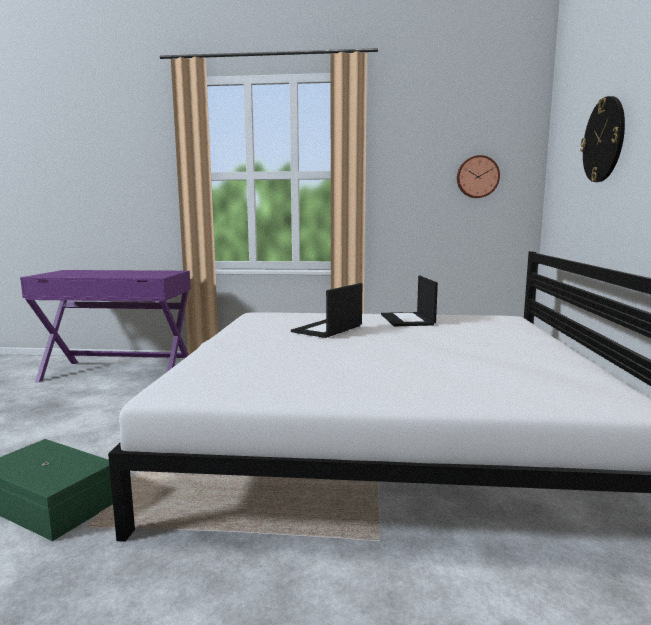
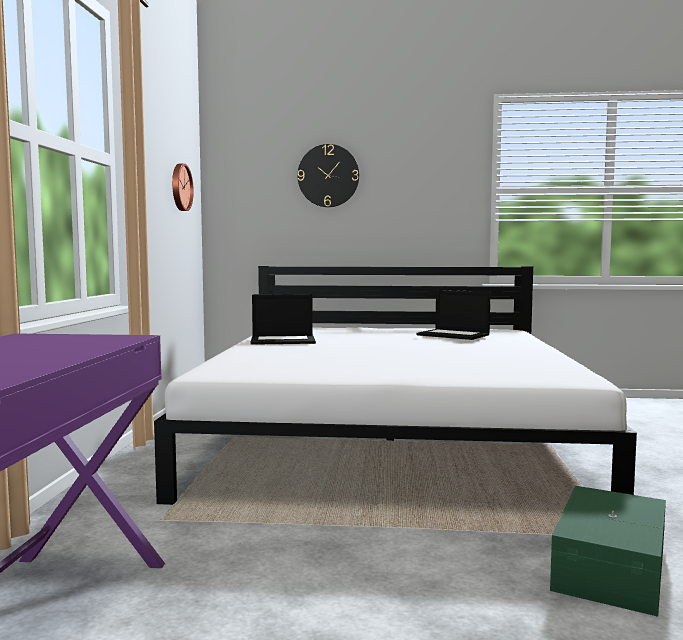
camera: 90 degrees left, 5 degrees down
(327, 329) = (326, 355): laptop -> laptop (454, 335)

